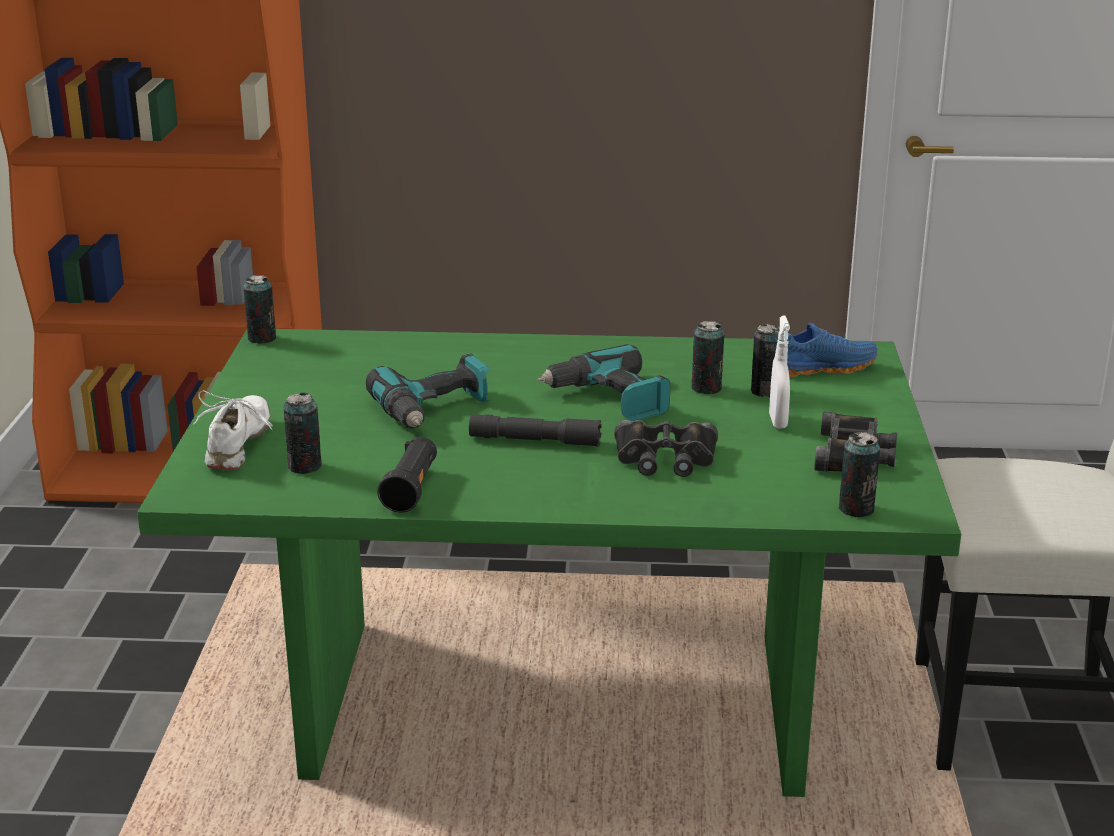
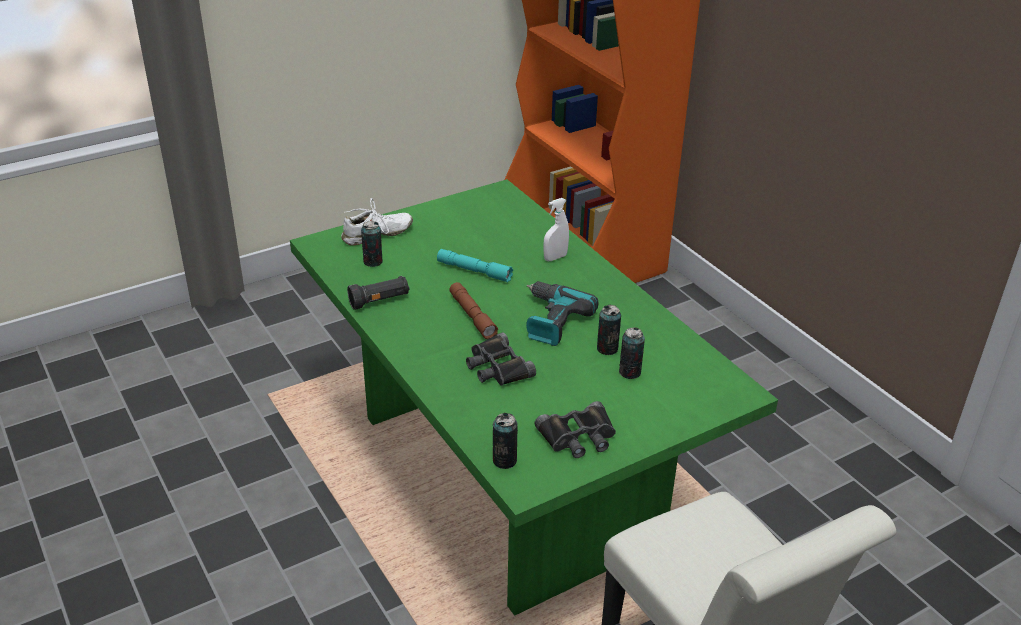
camera: 55 degrees right, 10 degrees up
(262, 339) = (498, 188): can -> none
(434, 410) = (474, 271): power drill -> turquoise flashlight
(535, 441) = (472, 316): grey flashlight -> brown flashlight
(778, 421) = (592, 391): white spray bottle -> white spray bottle (555, 257)
(821, 368) = (693, 382): blue shoe -> none

